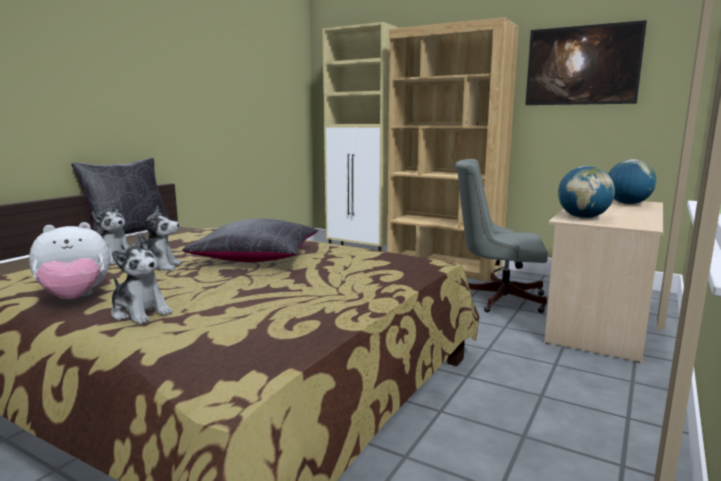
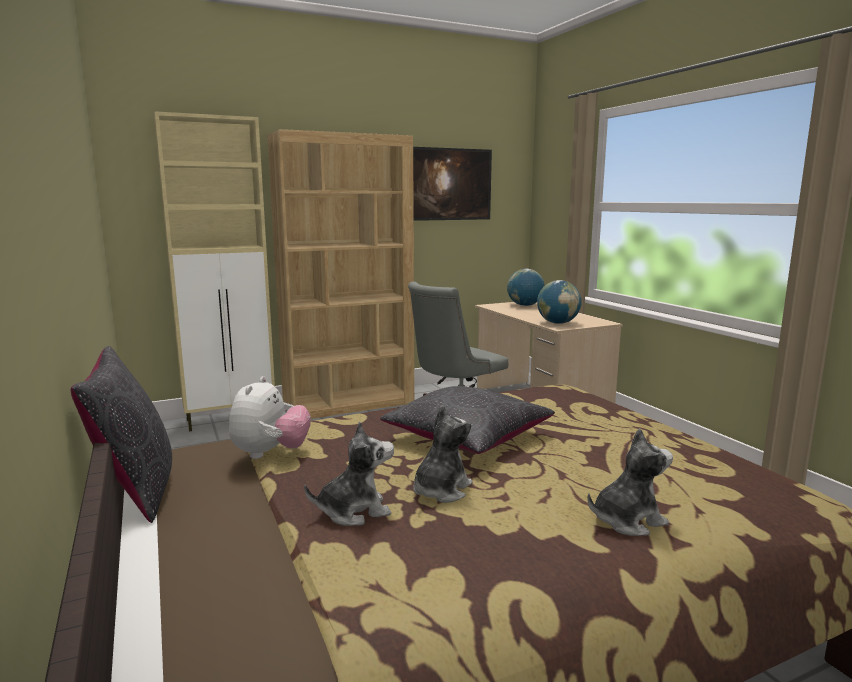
camera: 55 degrees left, 0 degrees up
(75, 299) = (538, 554): plush toy -> plush toy (270, 453)

